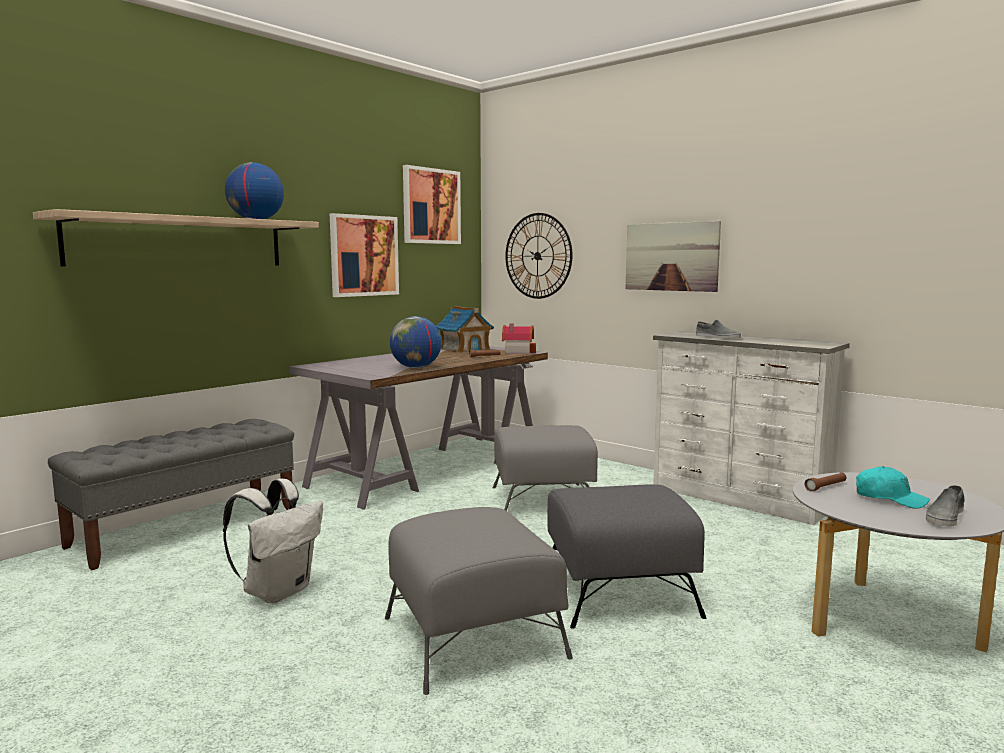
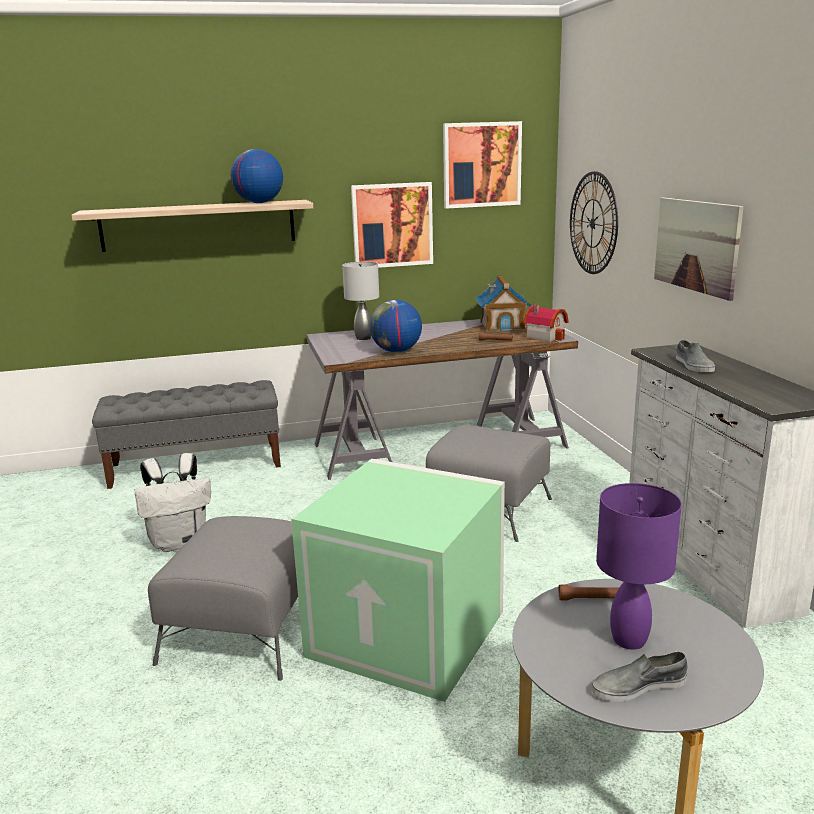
camera: 35 degrees right, 10 degrees up
(358, 363) = (363, 338): none -> grey table lamp
(620, 591) = (410, 632): grey ottoman -> green storage box
(889, 498) = (629, 639): turquoise cap -> purple table lamp

